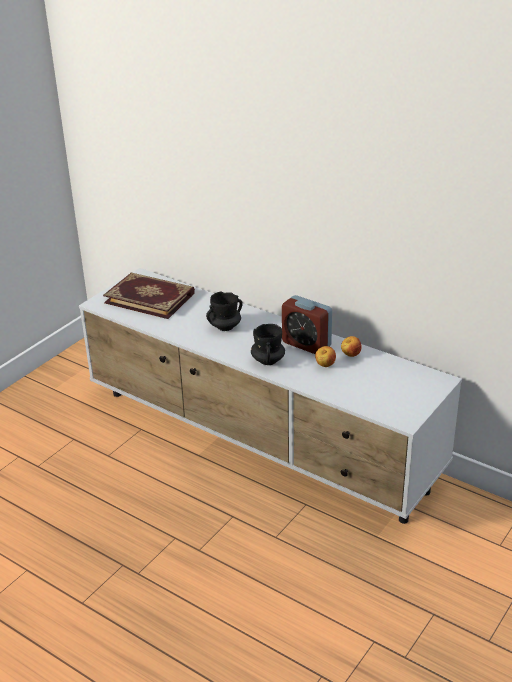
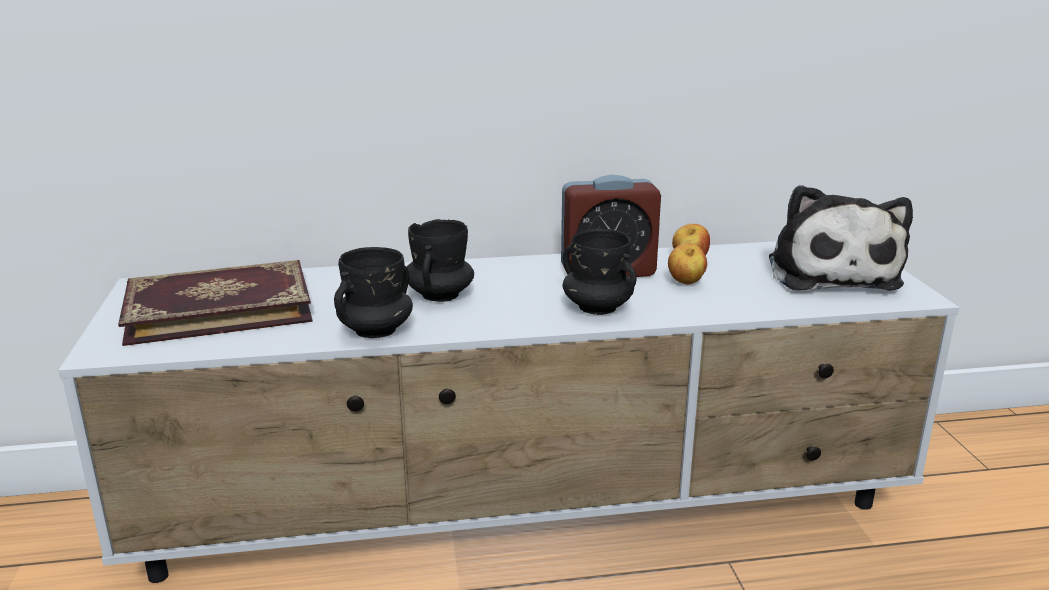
camera: 45 degrees left, 10 degrees down
(180, 333) = (376, 331): none -> black mug
(398, 391) = (831, 273): none -> plush toy

